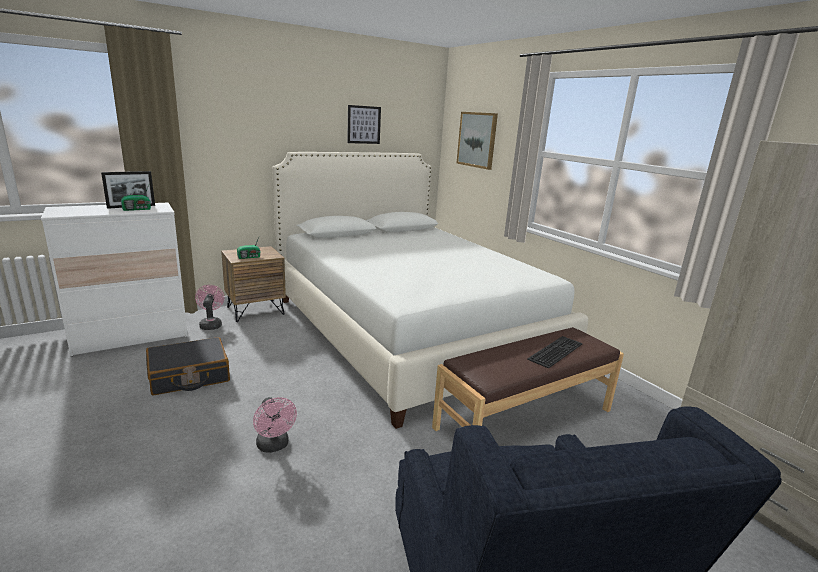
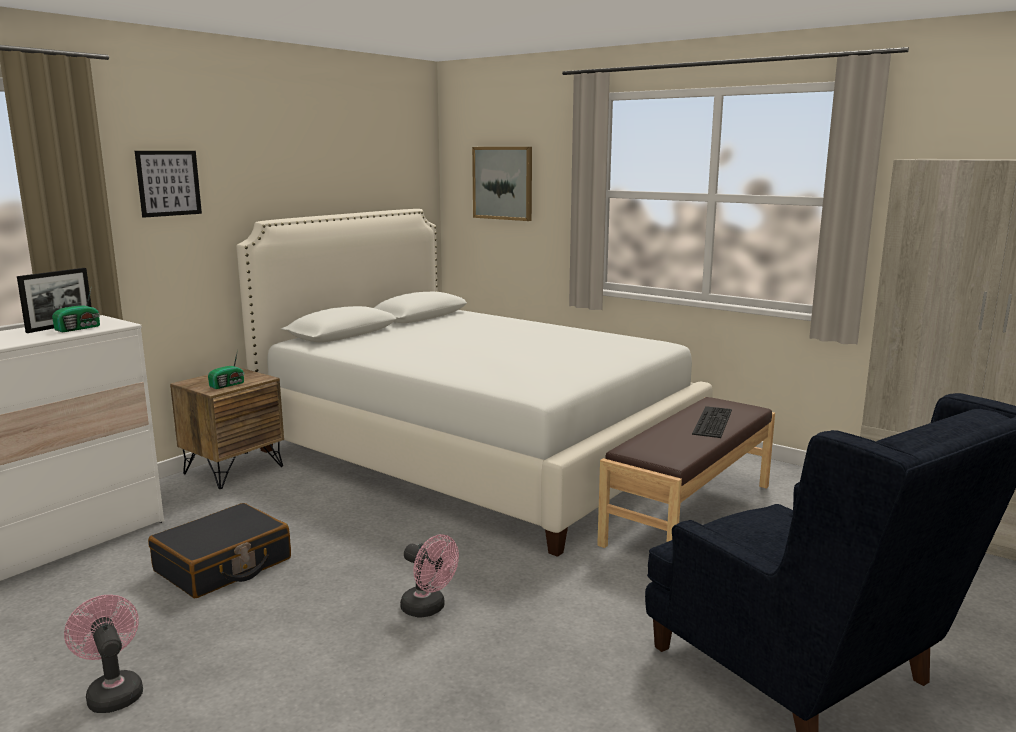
camera: 20 degrees left, 5 degrees down
(211, 324) = (182, 499): pink fan -> pink fan (113, 692)
(364, 124) = (345, 174): picture -> picture (168, 183)

